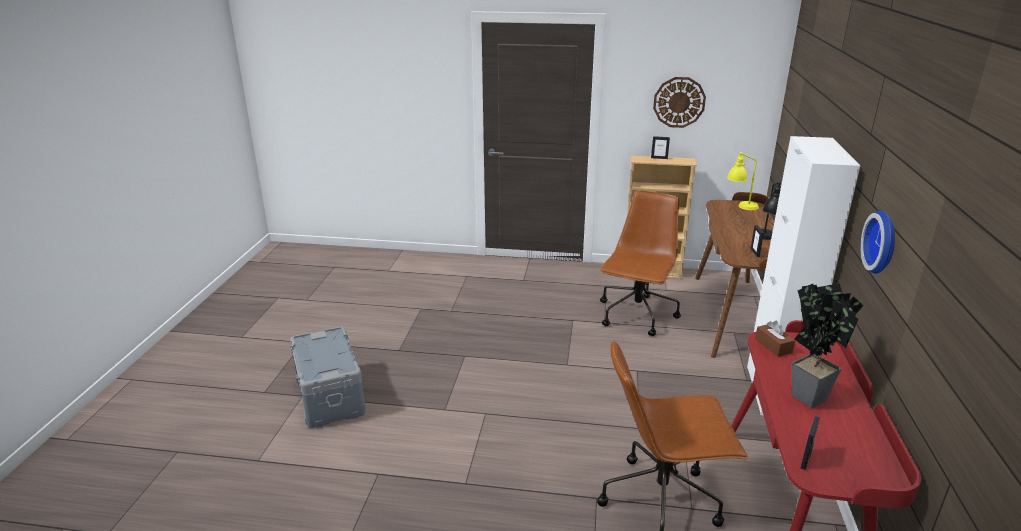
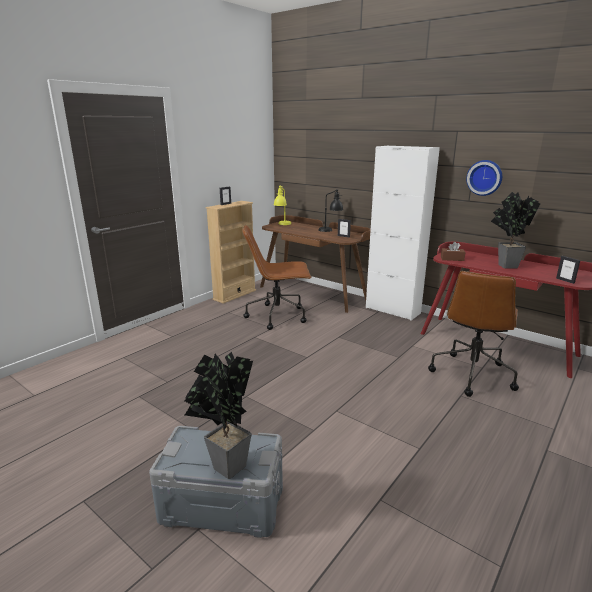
camera: 60 degrees left, 5 degrees down
(309, 362) = (224, 468): none -> potted plant
(636, 316) = (278, 316): brown office chair -> brown office chair turned 60 degrees counterclockwise
(679, 102) = (225, 160): wall clock -> none

